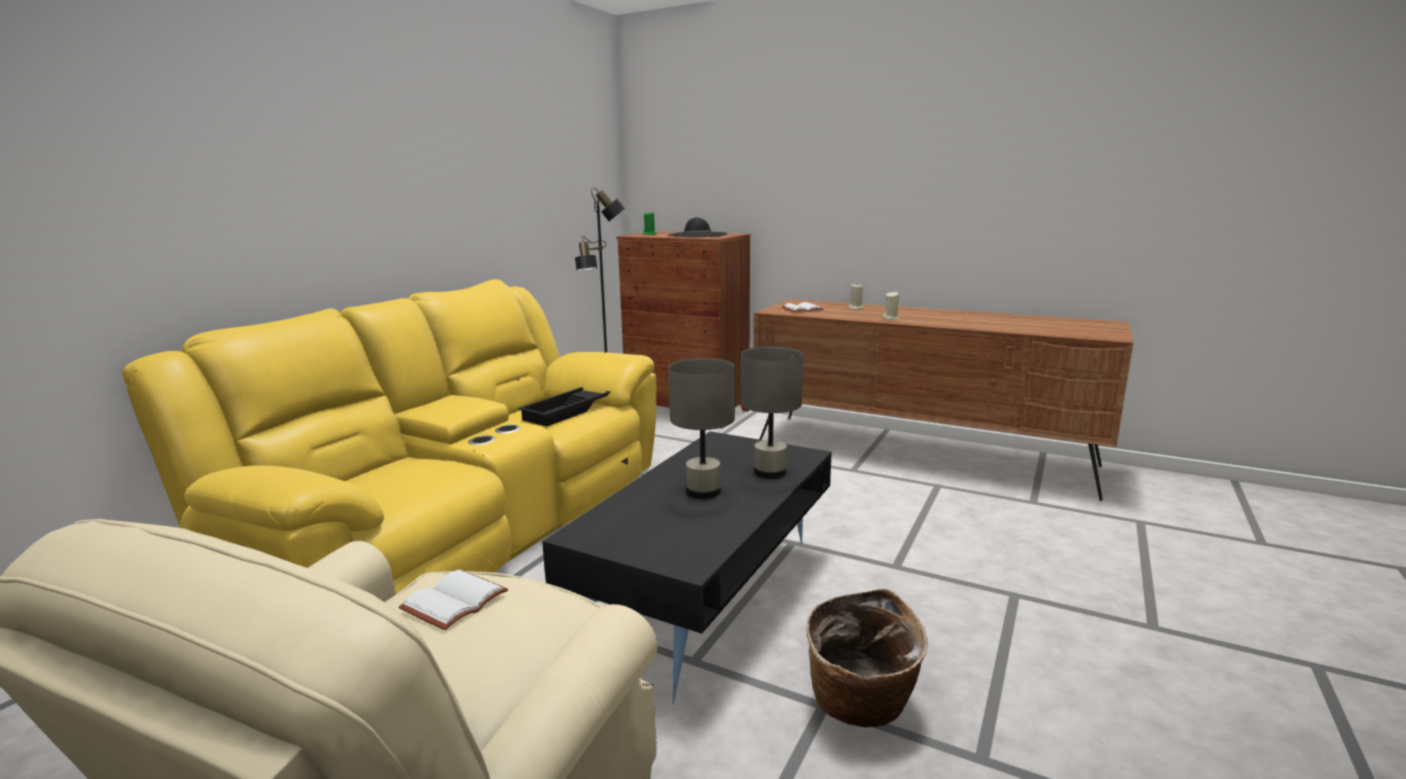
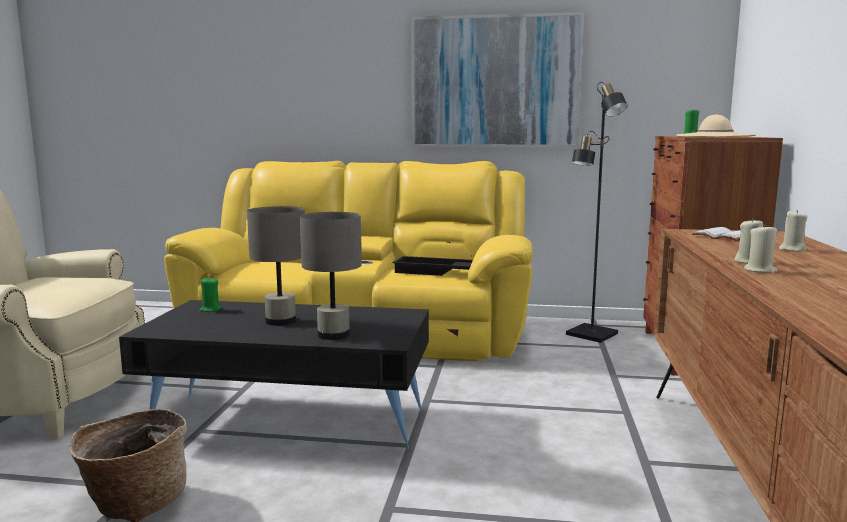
camera: 70 degrees right, 5 degrees down
(454, 600) = (76, 281): white book -> none
(472, 185) = (494, 82): none -> picture
(615, 527) = (210, 309): none -> green candle
(697, 235) = (715, 136): black hat -> beige hat
(917, 321) = (760, 270): none -> beige candle

